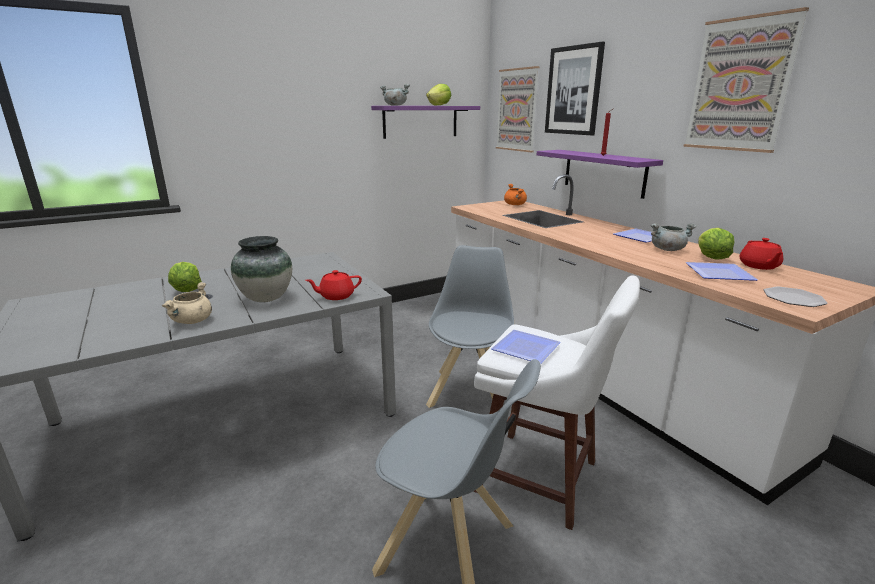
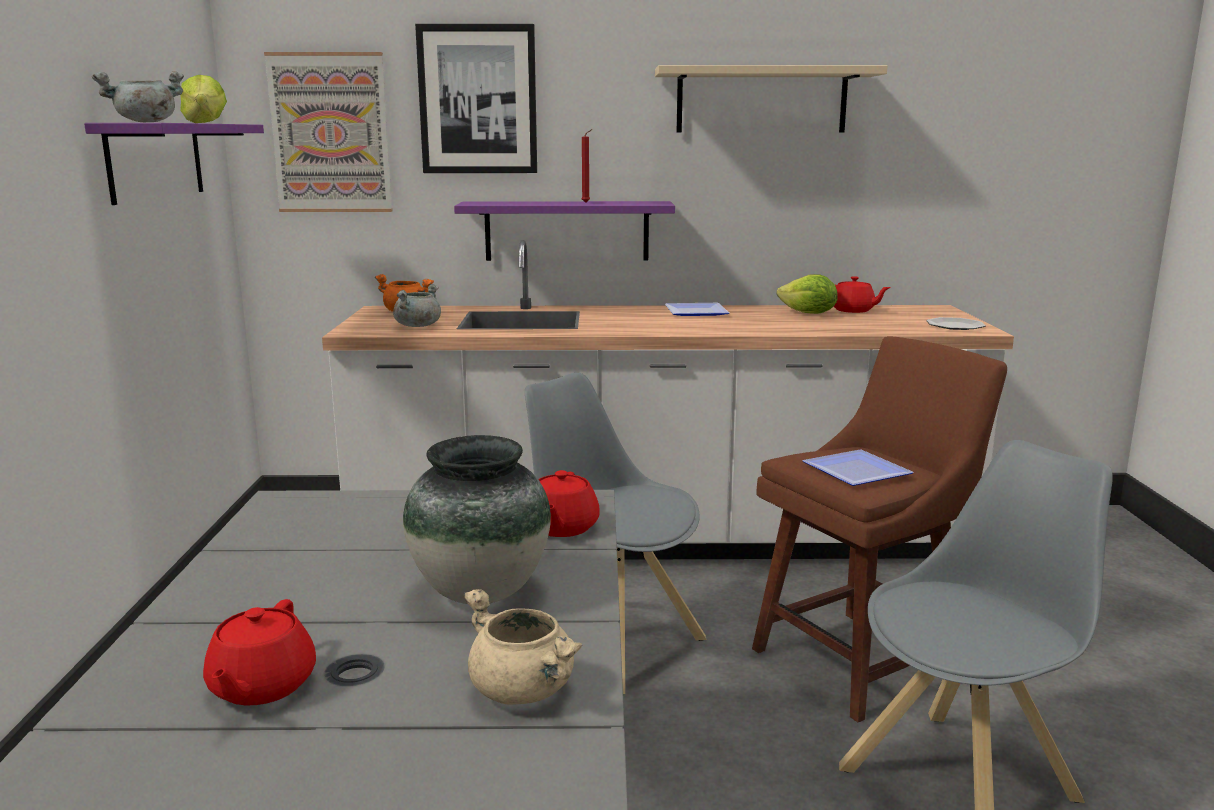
camera: 60 degrees left, 5 degrees down
(187, 290) = (261, 686): lettuce -> red teapot
(543, 478) = (862, 660): white stool -> brown stool
(667, 249) = (758, 316): grey cooking pot -> grey cooking pot (418, 326)
(721, 275) = (867, 324): plate -> none
(740, 85) = (761, 101): picture -> beige shelf

